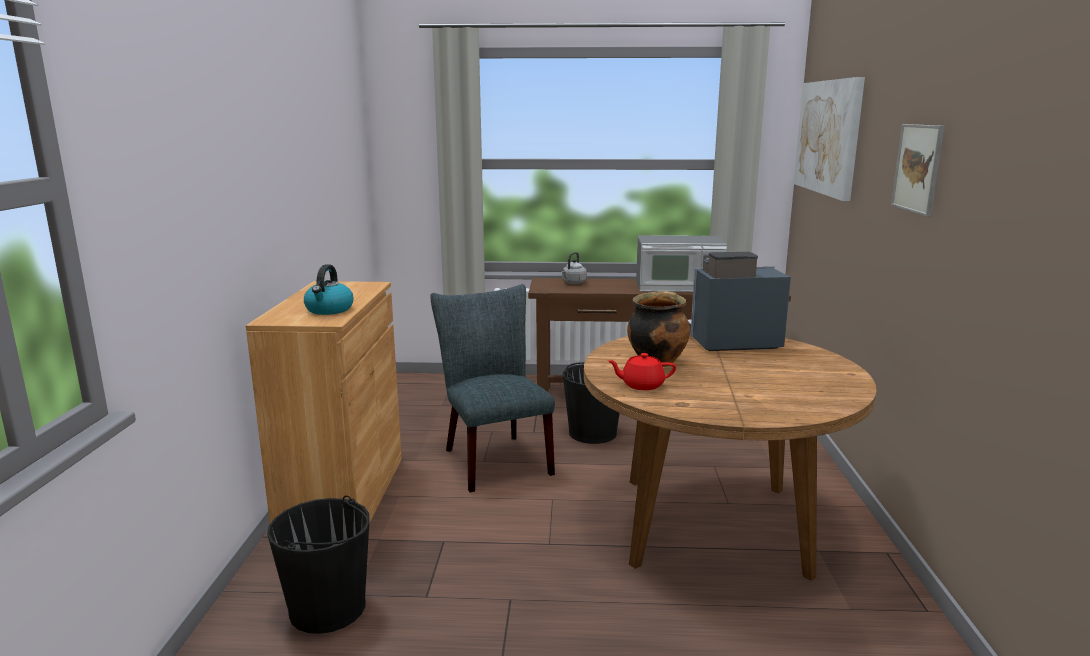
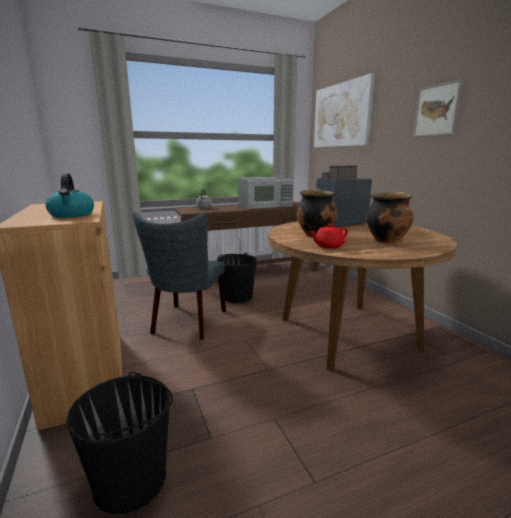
camera: 25 degrees left, 0 degrees up
(493, 459) = (187, 323): grey chair -> grey chair turned 120 degrees counterclockwise
(748, 388) = (386, 240): none -> cooking pot

